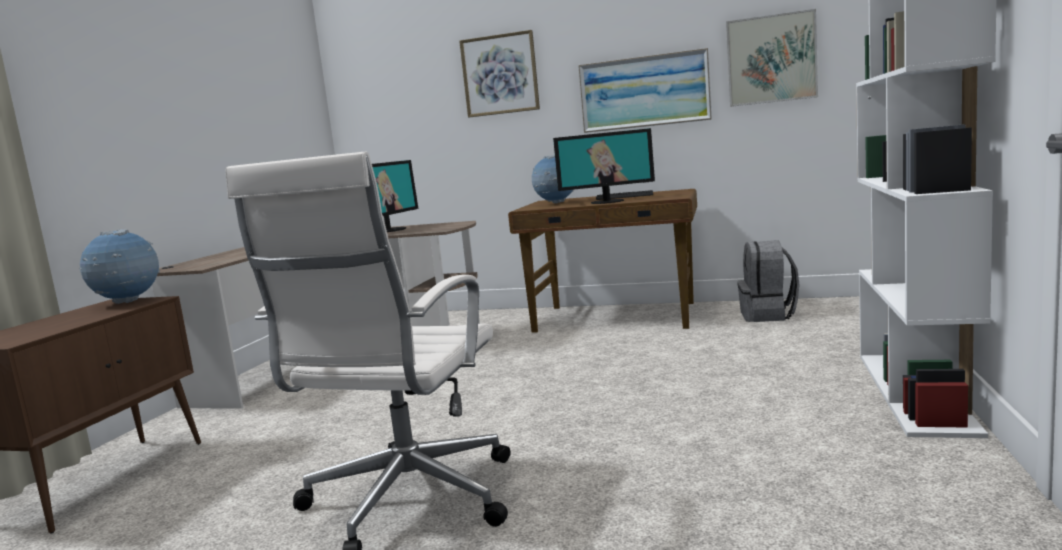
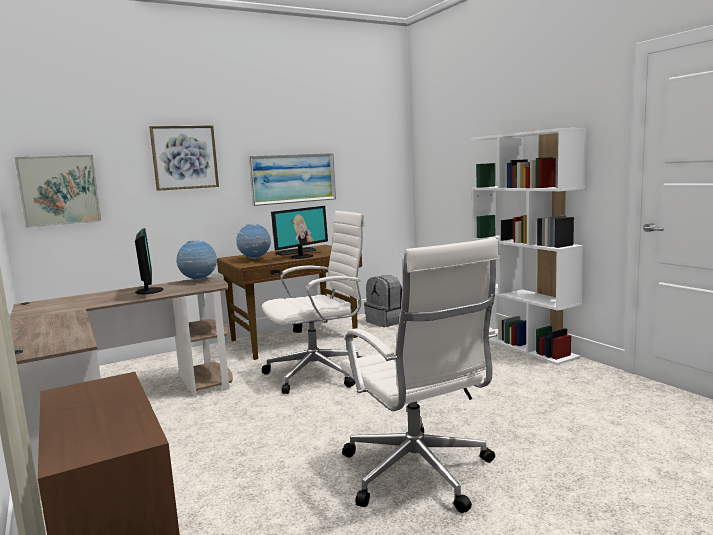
camera: 45 degrees left, 0 degrees up
(128, 302) = (94, 387): globe -> globe (199, 281)
(557, 361) = (319, 373): none -> white office chair
(771, 59) = (365, 163): picture -> picture (59, 190)

